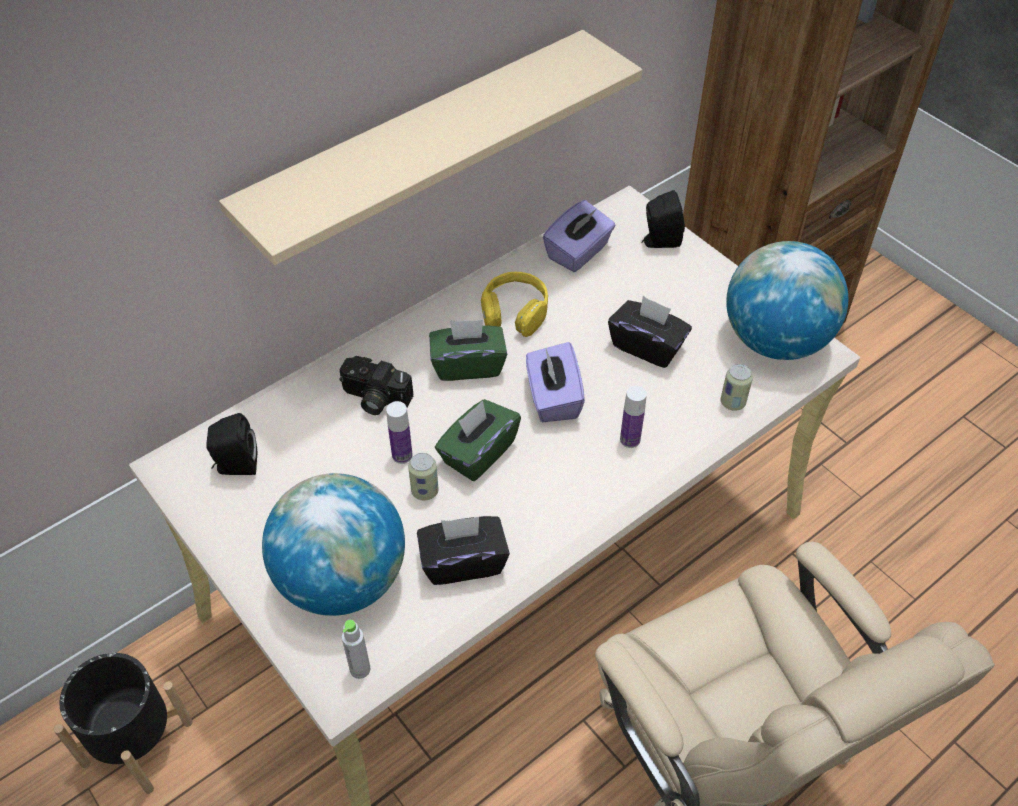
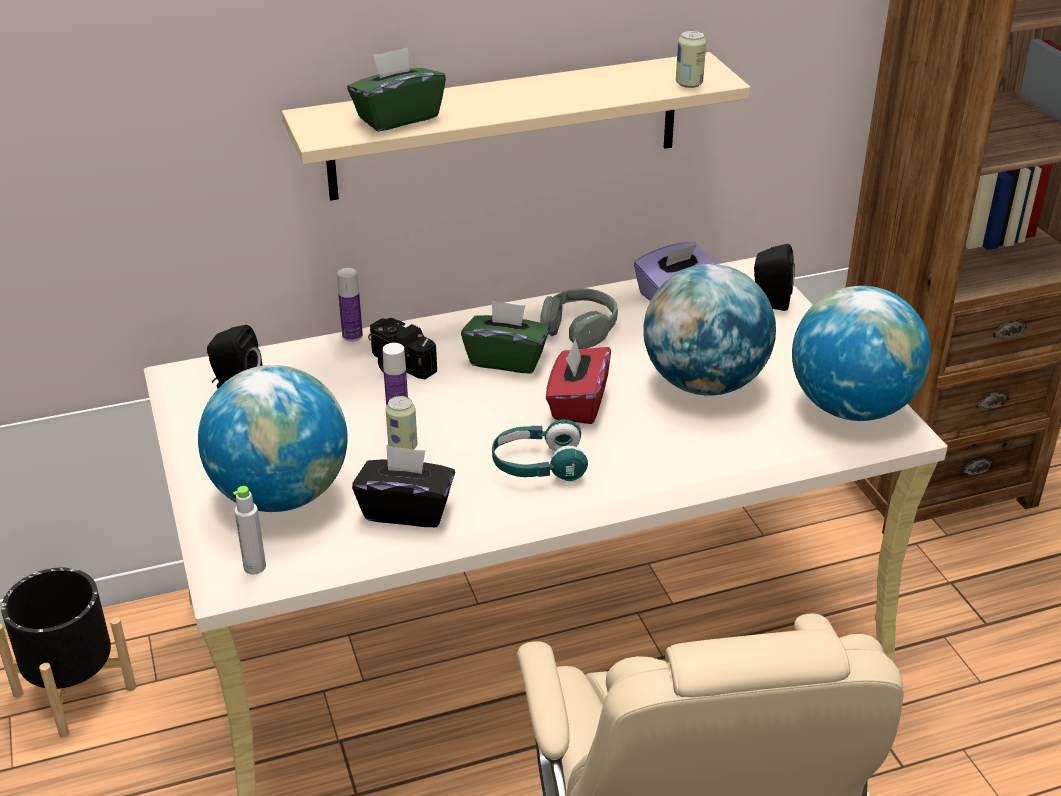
camera: 20 degrees right, 15 degrees down
(478, 453) = (474, 429): green tissue box -> green tissue box (398, 117)
(514, 312) = (579, 329): yellow headphones -> grey headphones
(552, 478) = (538, 465): none -> turquoise headphones
(553, 398) = (577, 403): purple tissue box -> red tissue box
(630, 440) = (639, 454): bottle -> bottle (352, 336)
(647, 346) = (704, 383): black tissue box -> globe
(732, 402) = (771, 448): can -> can (689, 84)

